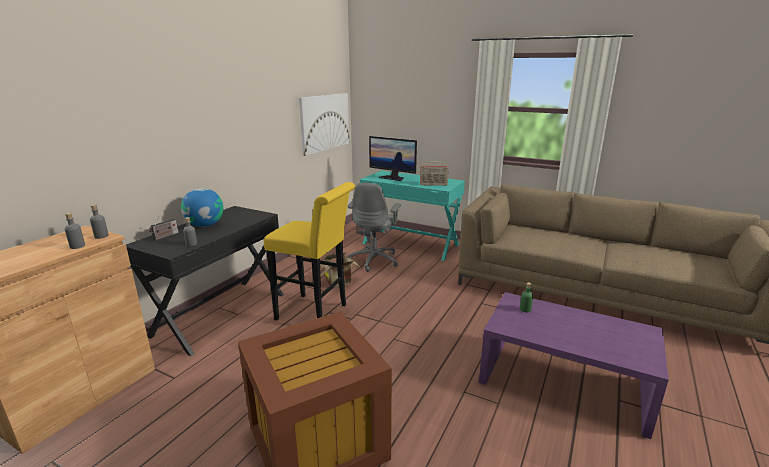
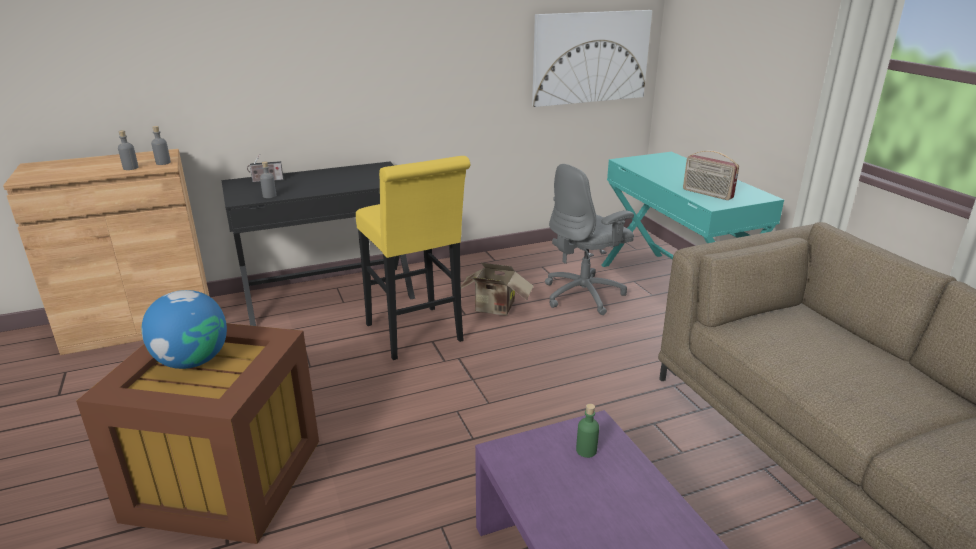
camera: 40 degrees right, 5 degrees up
(205, 225) = (319, 178): globe -> globe (192, 361)
(393, 178) = (663, 167): monitor -> none

